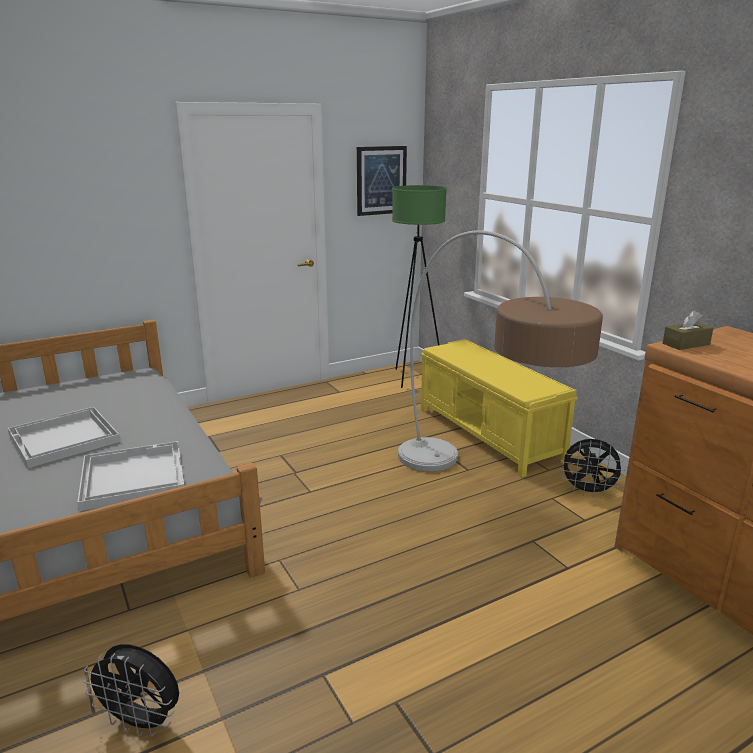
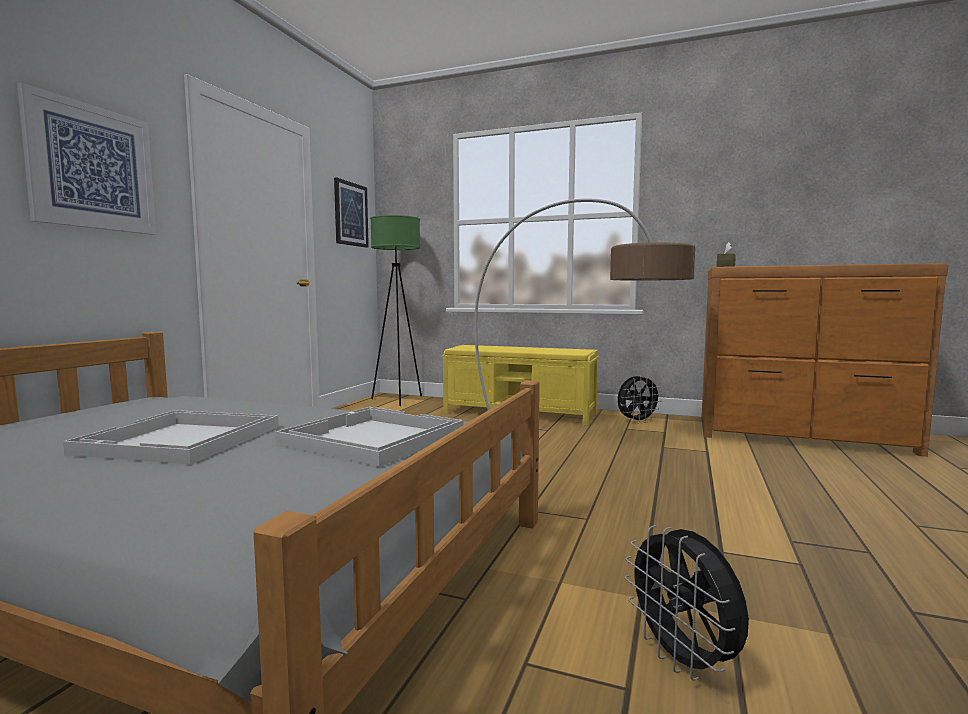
camera: 40 degrees left, 15 degrees down
(99, 205) = (92, 167): none -> picture
(142, 722) = (684, 661): black fan -> black fan turned 90 degrees clockwise

